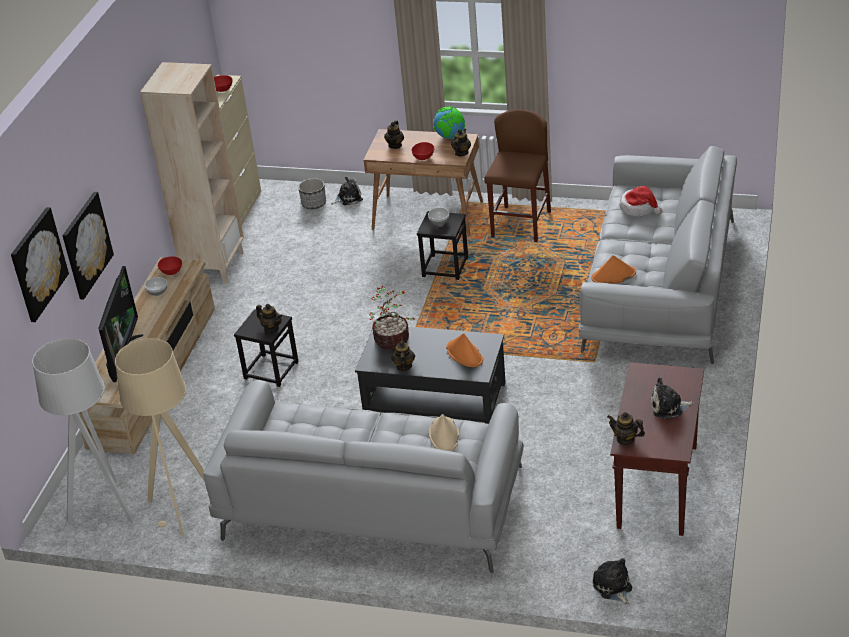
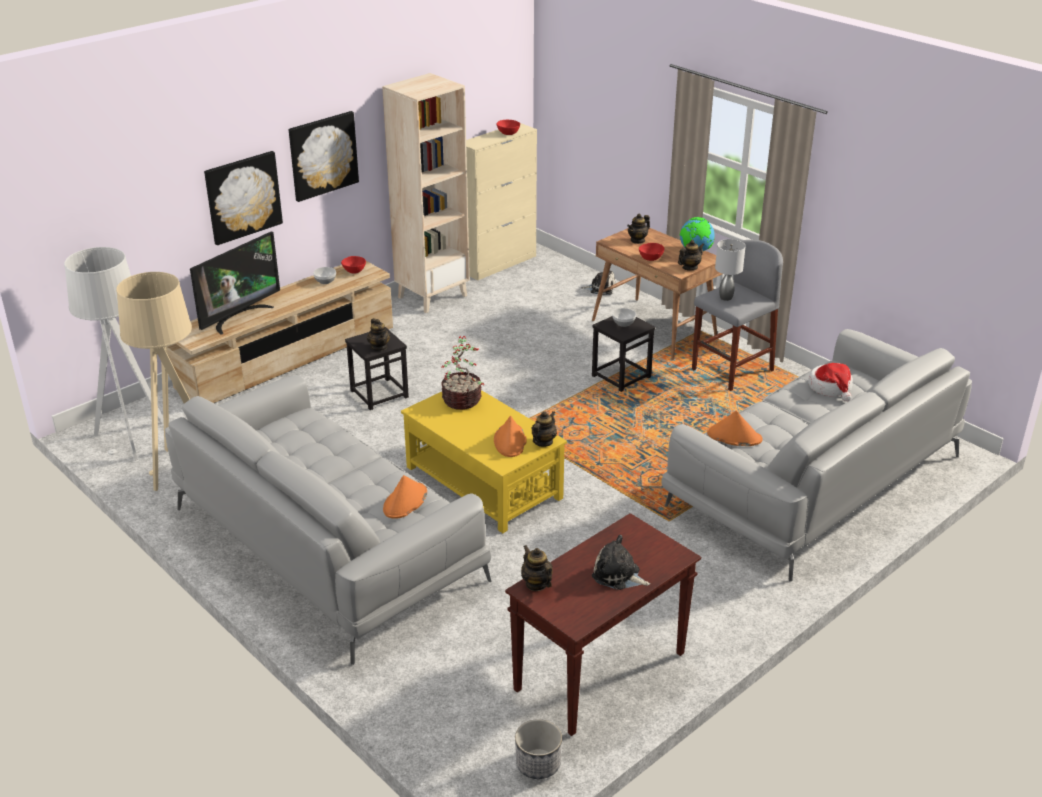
camera: 30 degrees right, 5 degrees down
(38, 264) = (154, 182): picture -> picture (323, 155)
(314, 204) = (567, 282): planter -> planter (538, 764)
(404, 366) = (445, 426): teapot -> teapot (543, 442)
(434, 399) = (483, 482): black coffee table -> yellow coffee table
(444, 435) = (405, 501): beige hat -> orange hat
(509, 167) = (725, 297): none -> grey table lamp
(521, 224) = (732, 370): brown stool -> grey stool
(613, 587) = (445, 747): plush toy -> none

